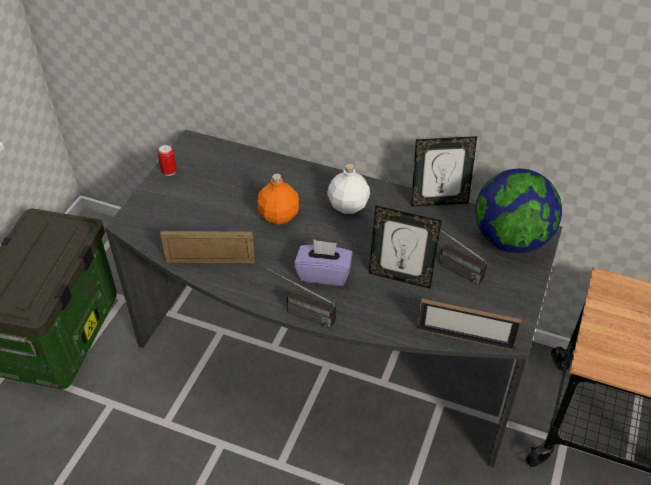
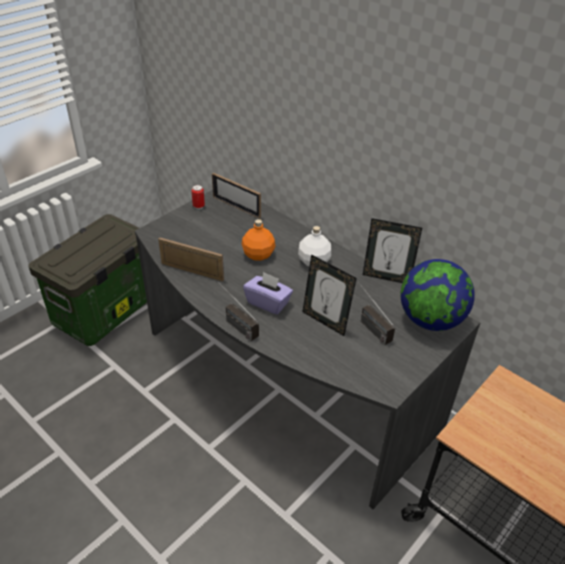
camera: 20 degrees right, 5 degrees down
(464, 338) = (351, 380): picture frame -> picture frame (236, 207)

